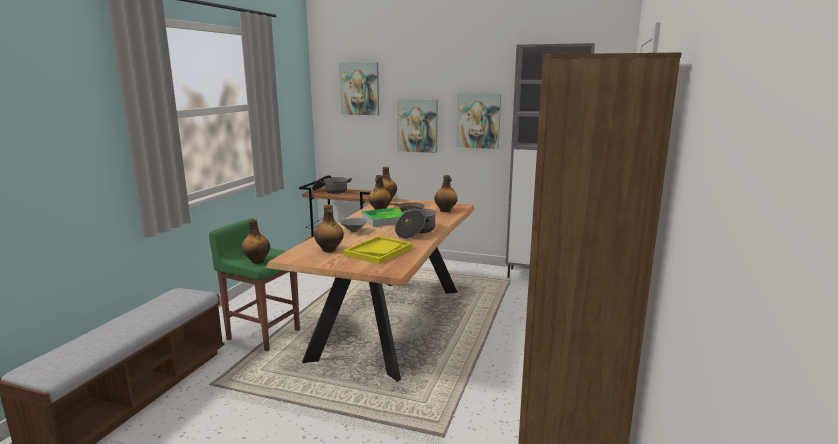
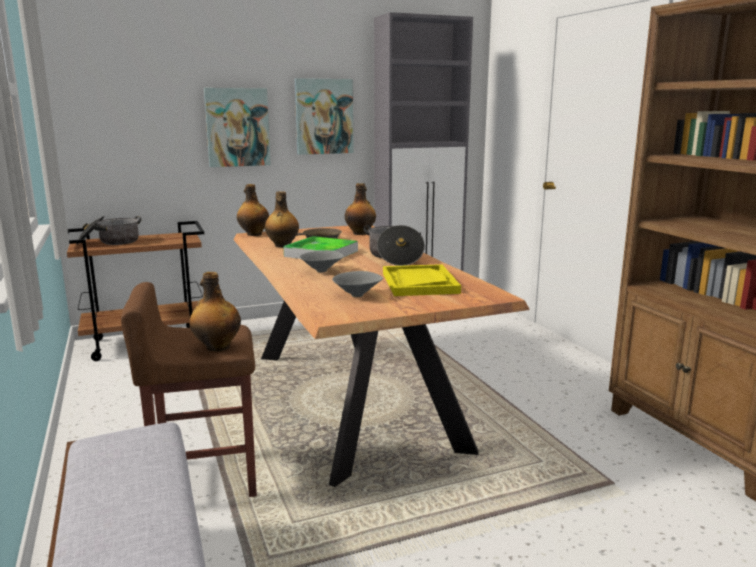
camera: 40 degrees left, 0 degrees up
(263, 334) = (205, 479): green stool -> brown stool
(329, 250) = (358, 295): bottle -> grey bowl
(360, 88) = (135, 71): picture -> none

